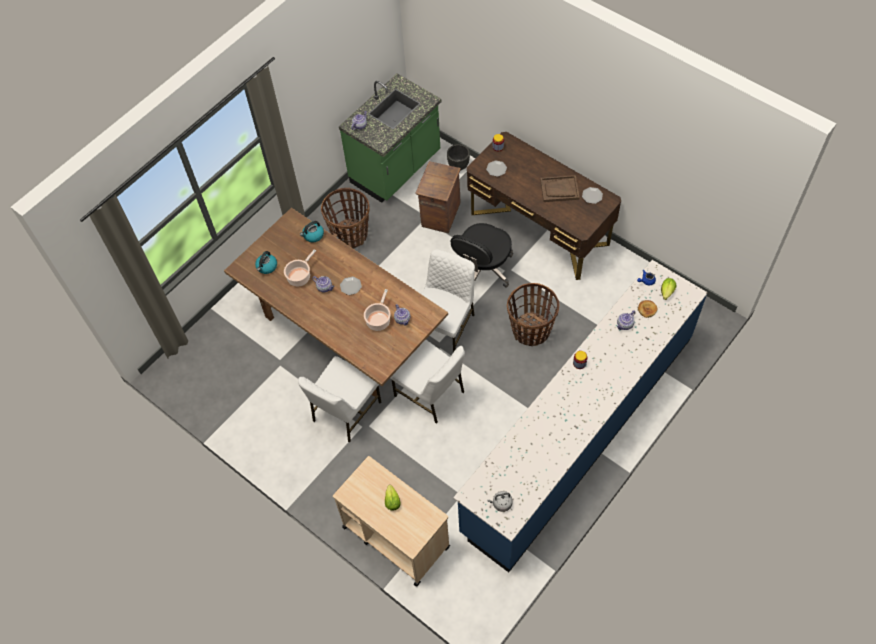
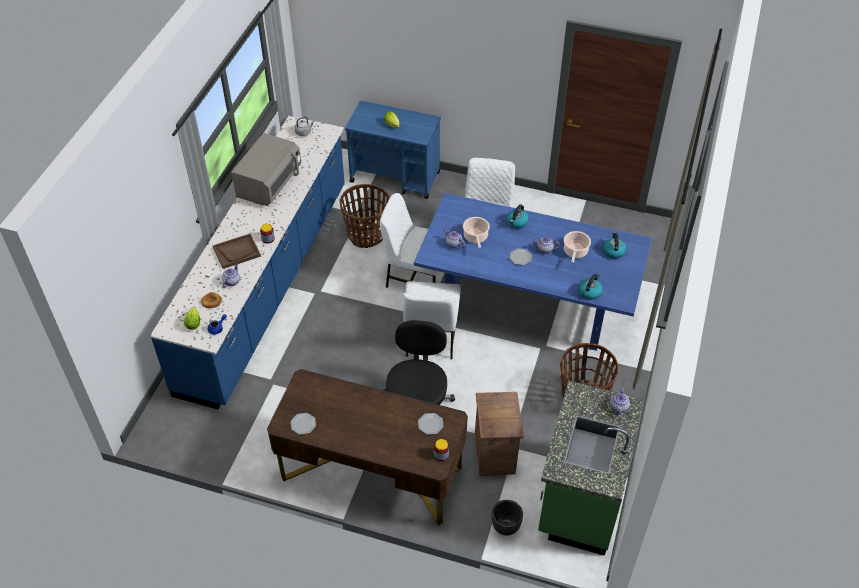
camera: 155 degrees right, 10 degrees down
(332, 324) = (517, 222): none -> kettle
(344, 331) = (527, 303): brown dining table -> blue dining table
(395, 536) = (395, 177): beige cart -> blue cart
(531, 330) = (341, 358): basket -> basket (366, 235)
(559, 189) = (345, 420): brown tray -> brown tray (237, 252)
(560, 434) = (270, 184): none -> grey microwave

